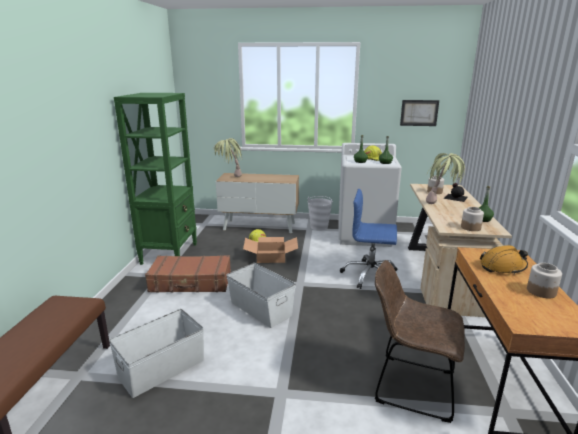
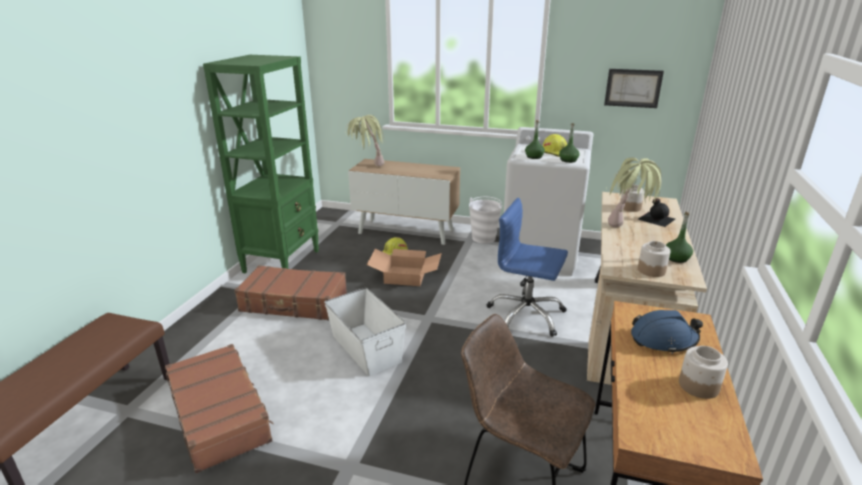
camera: 10 degrees right, 5 degrees up
(161, 368) = (220, 414): white storage box -> brown suitcase
(503, 267) = (663, 339): orange hard hat -> blue hard hat

